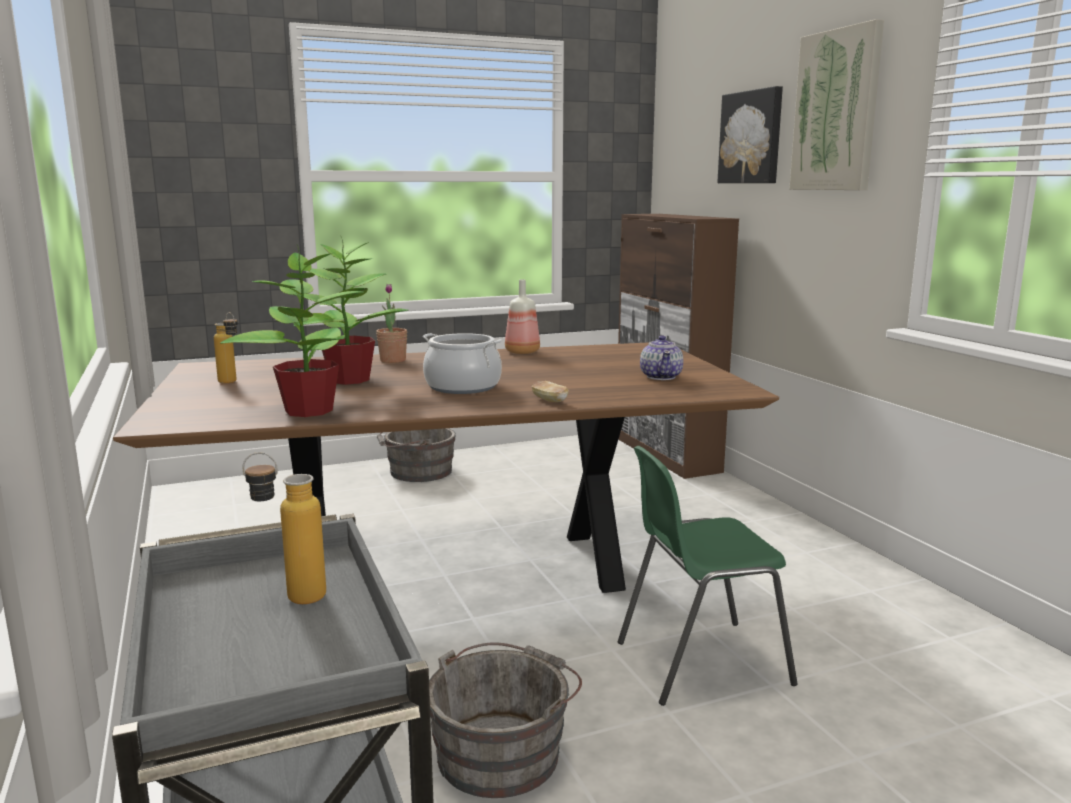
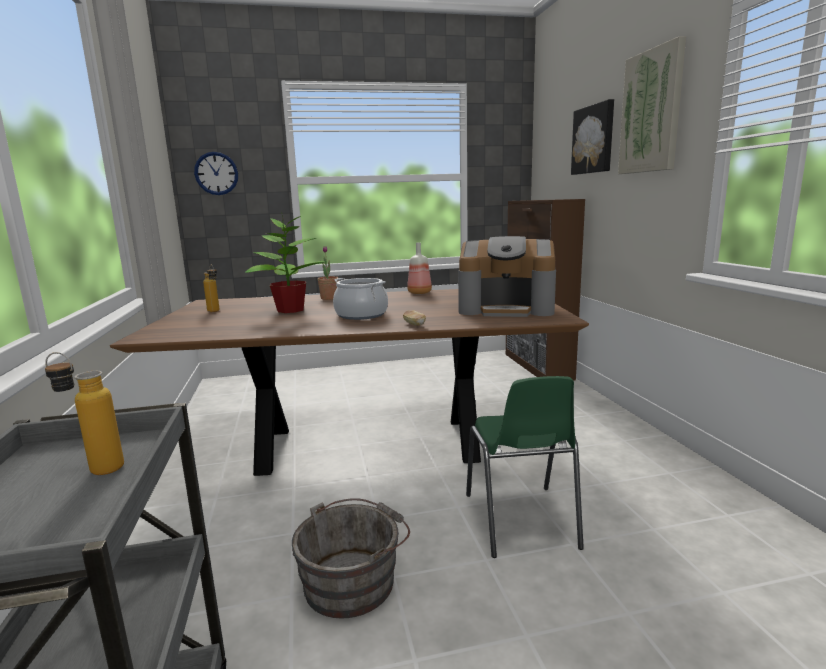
camera: 10 degrees right, 0 degrees up
(183, 161) = (216, 173): none -> wall clock
(308, 410) = (246, 329): potted plant -> none
(417, 472) = (366, 374): grey bucket -> none
(661, 376) = (506, 309): teapot -> coffee machine
(700, 662) = (520, 521): green chair -> green chair turned 90 degrees counterclockwise

